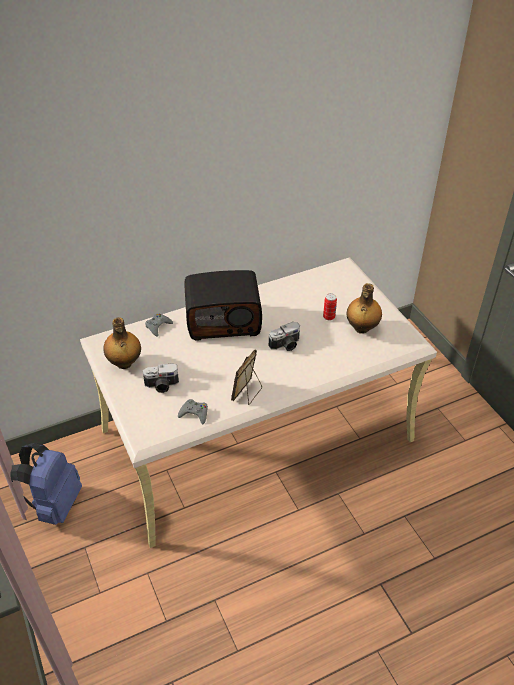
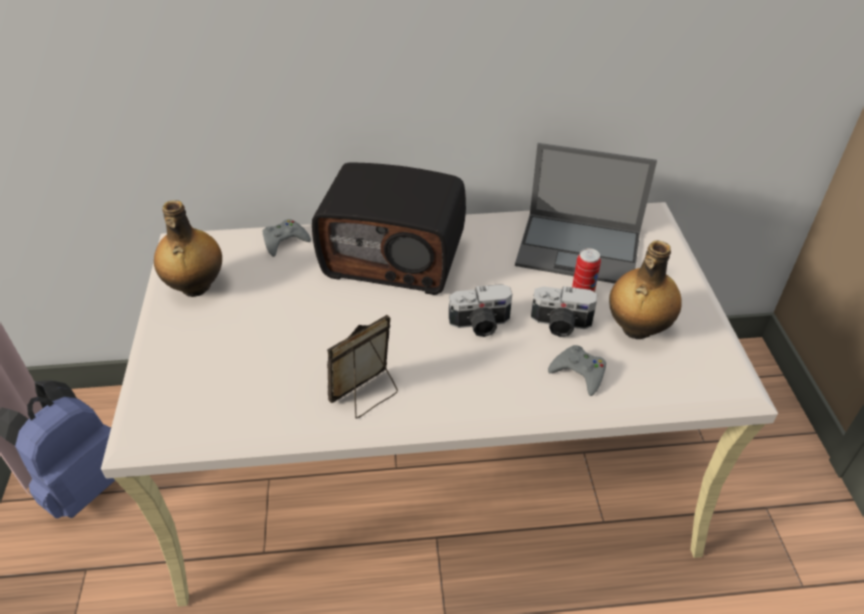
camera: 20 degrees right, 0 degrees up
(162, 385) = (230, 341): camera -> camera (560, 325)
(194, 413) = (253, 407): grey game controller -> grey game controller (579, 373)
(318, 293) = (580, 249): none -> laptop

